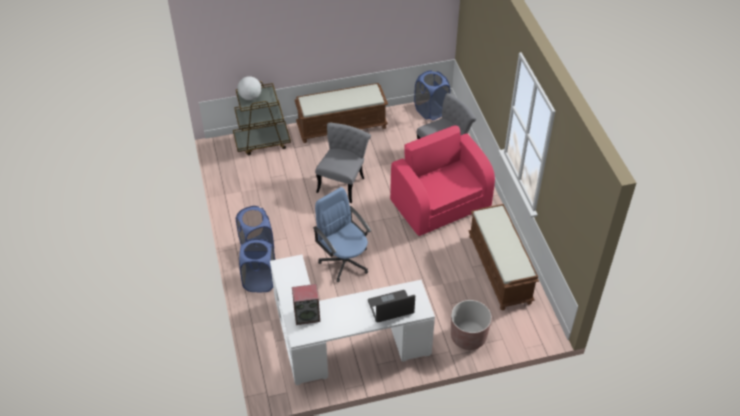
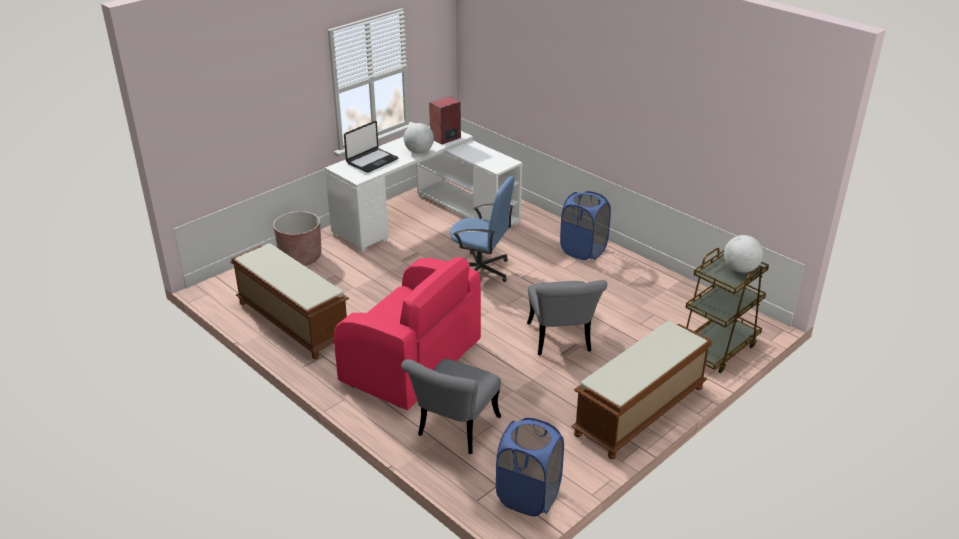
camera: 150 degrees right, 15 degrees down
(260, 281) = (549, 230): blue laundry basket -> none
(344, 304) = (419, 152): none -> globe

